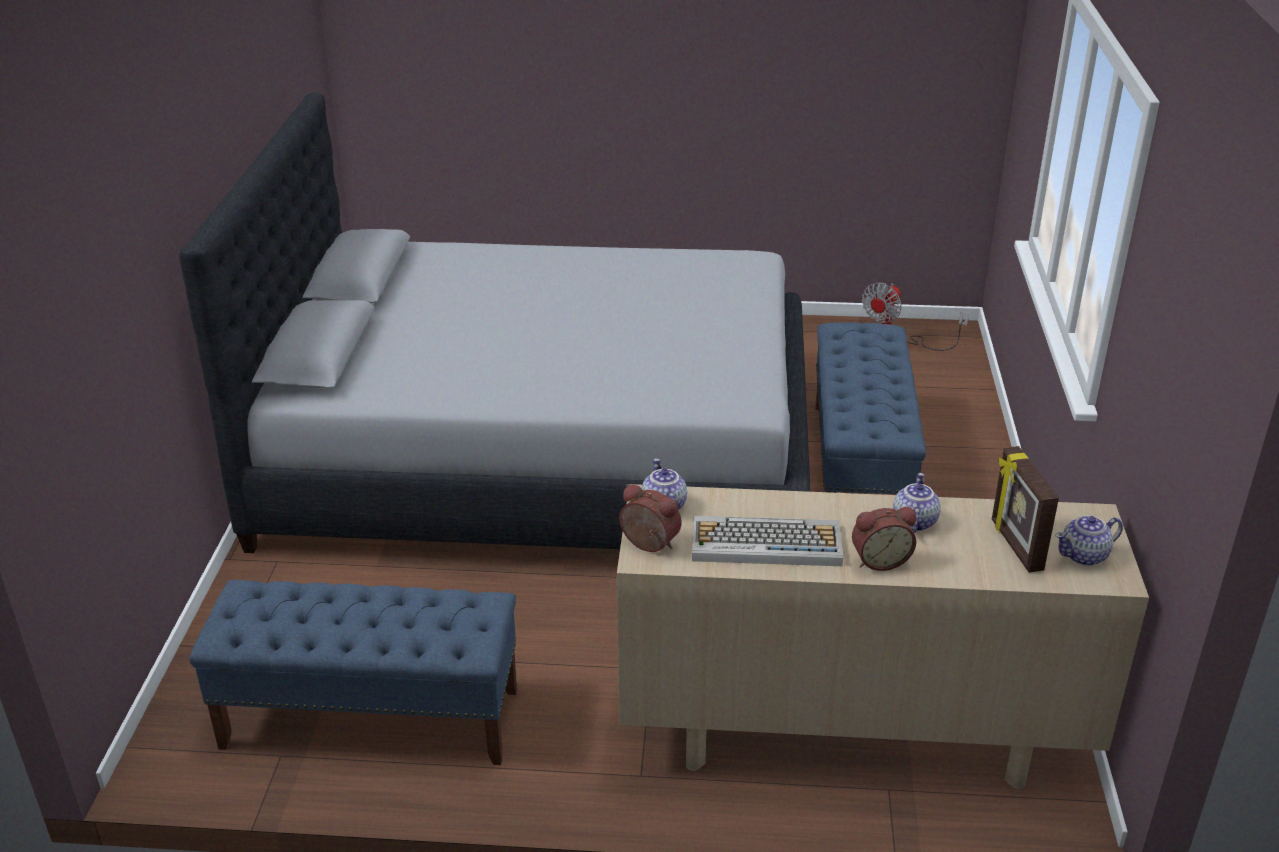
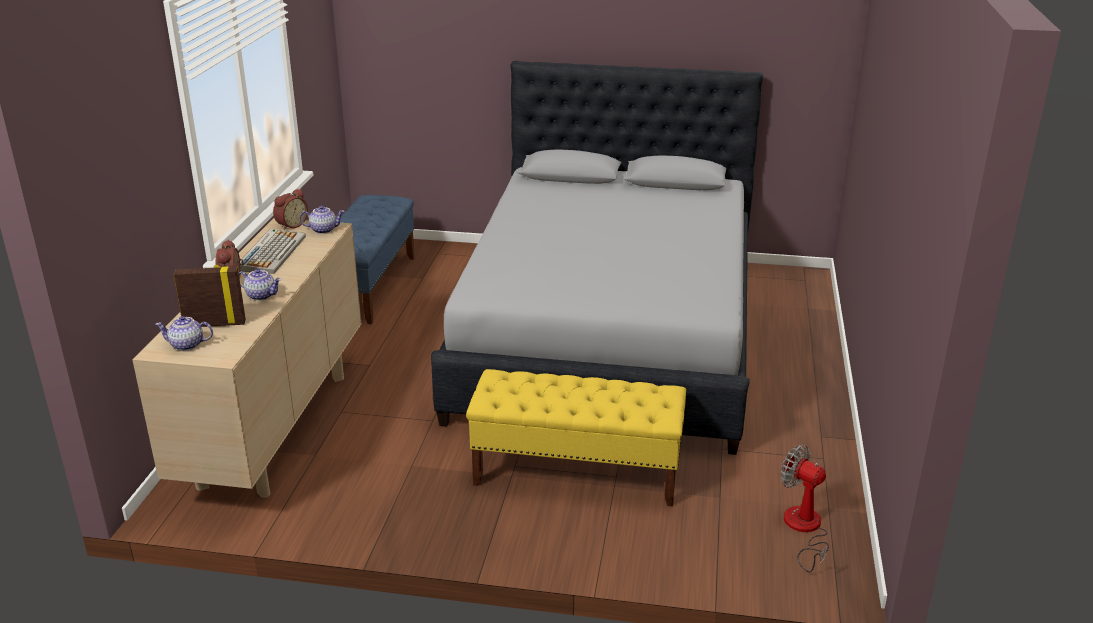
camera: 95 degrees right, 5 degrees down
(859, 467) = (577, 473): blue bench -> yellow bench
(1084, 555) = (187, 345): teapot -> teapot turned 75 degrees counterclockwise

